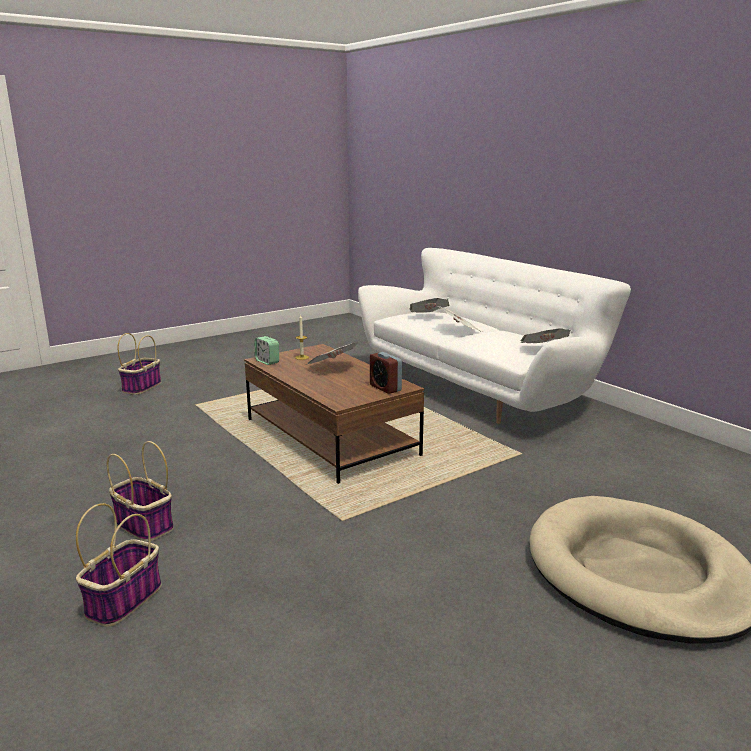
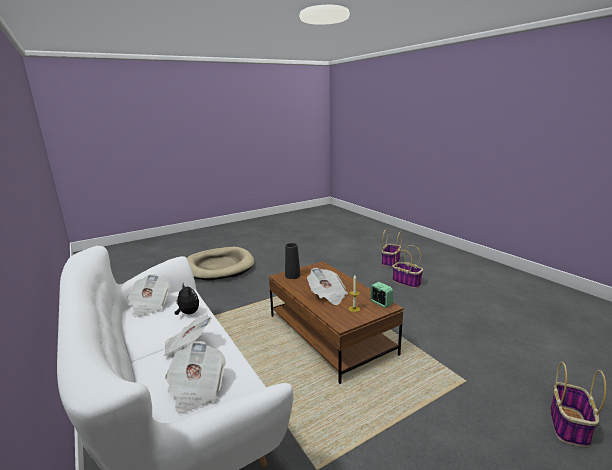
camera: 175 degrees left, 0 degrees up
(385, 388) = (292, 275): alarm clock -> black vase
(488, 346) = (188, 313): none -> plush toy

